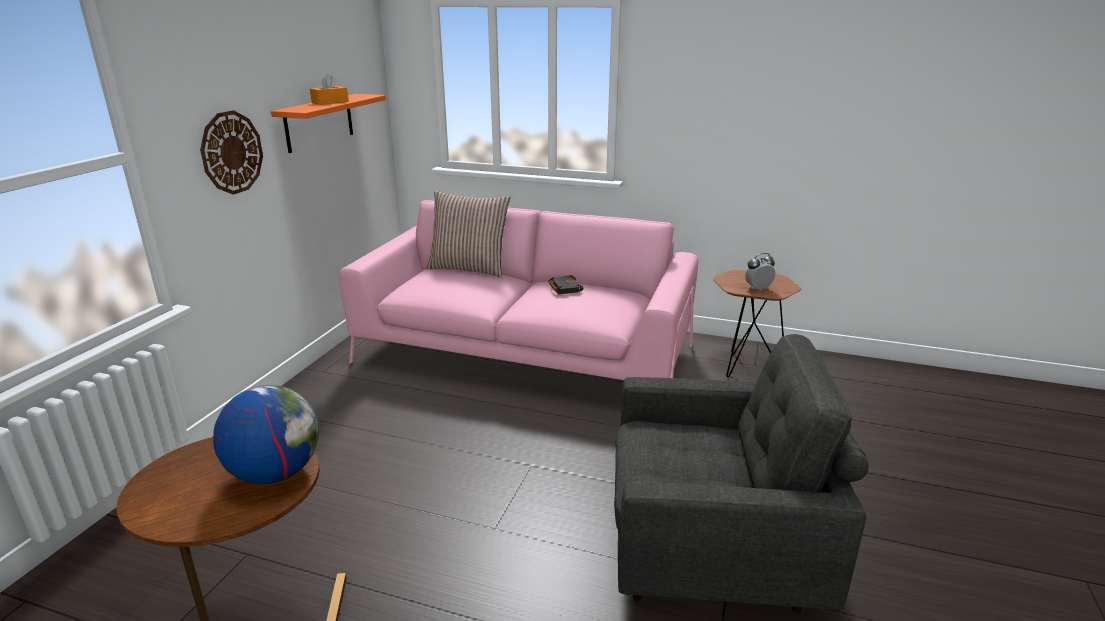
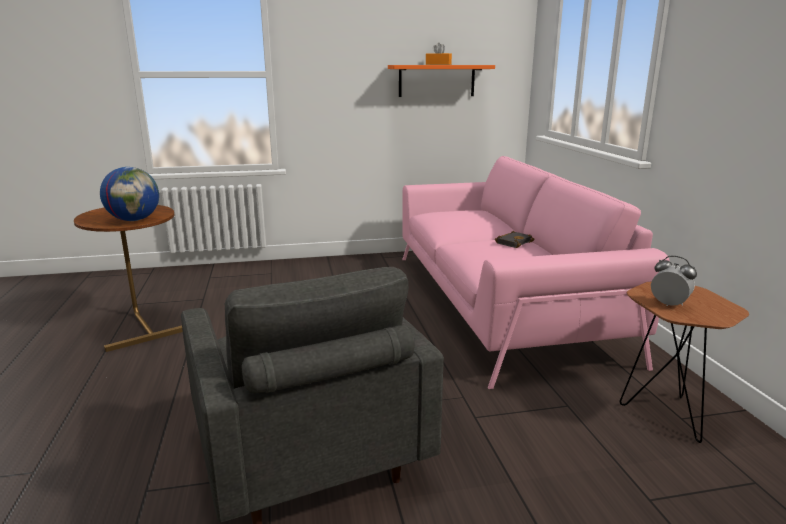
camera: 60 degrees right, 5 degrees down
(231, 152) = (346, 86): wall clock -> none
(469, 268) = (497, 216): pillow -> none

